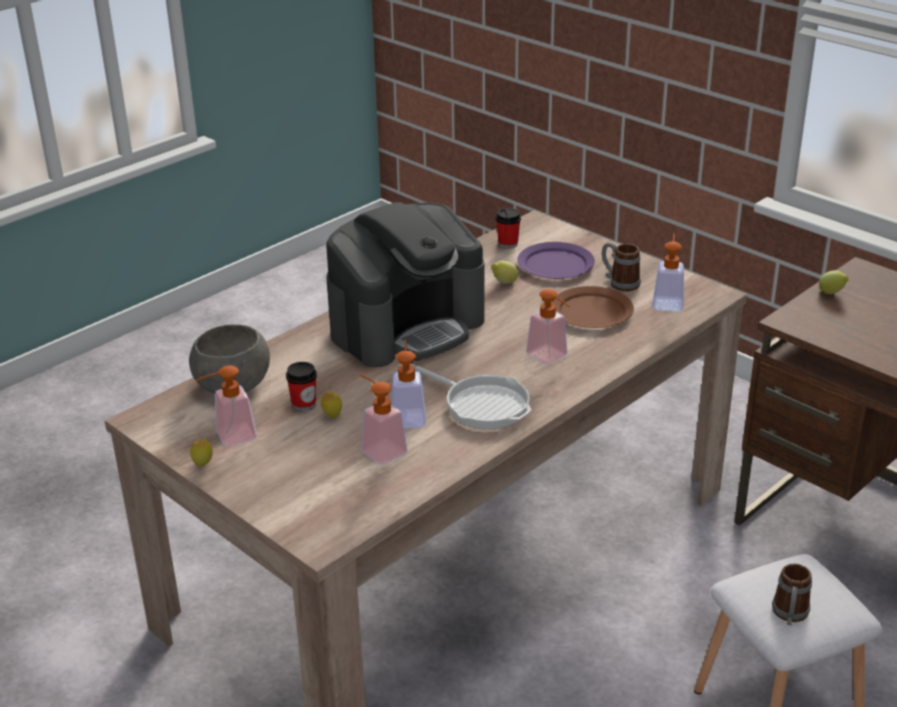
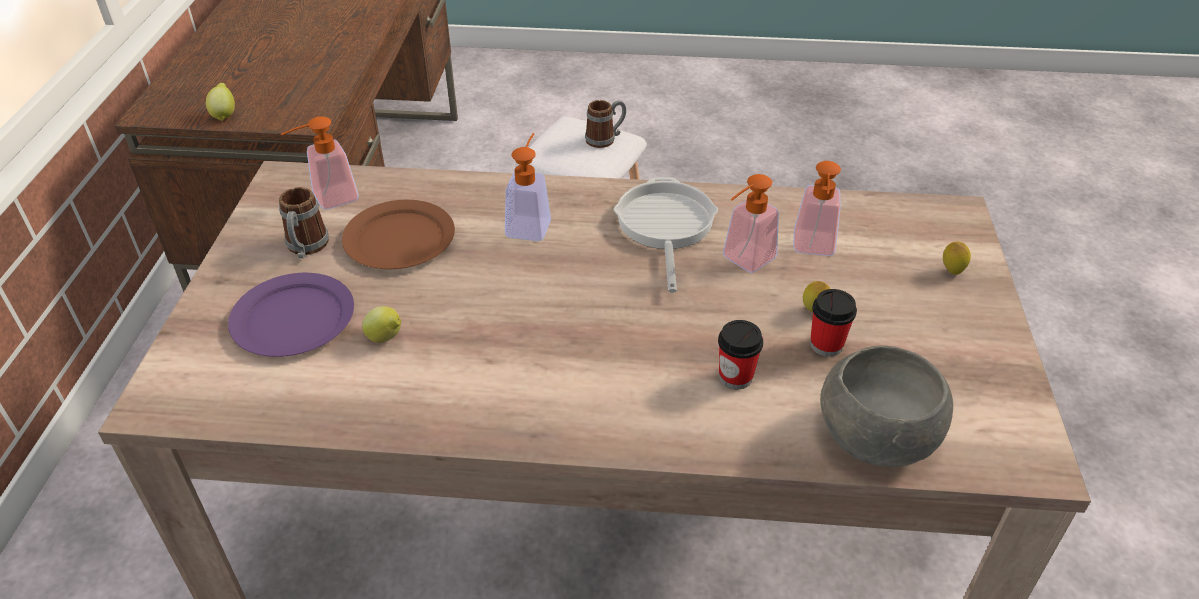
camera: 130 degrees left, 10 degrees up
(203, 464) = (1005, 349): lemon -> lemon (951, 271)
(229, 437) = (949, 362): soap dispenser -> none
(407, 327) = (582, 362): coffee machine -> none
(508, 244) = (257, 395): cup -> cup (735, 377)

